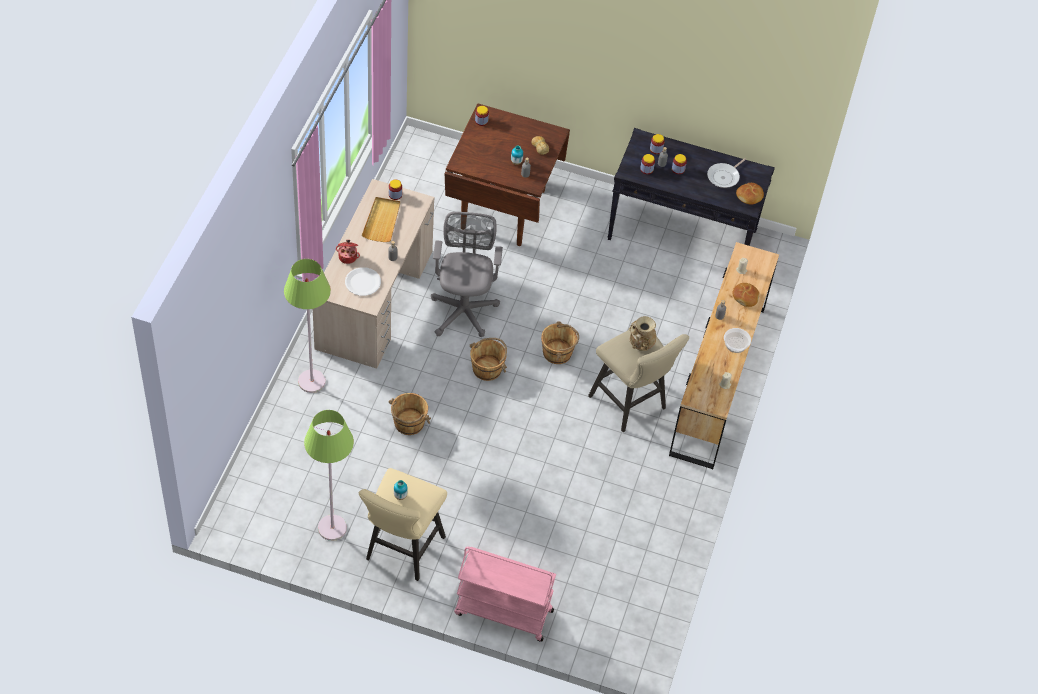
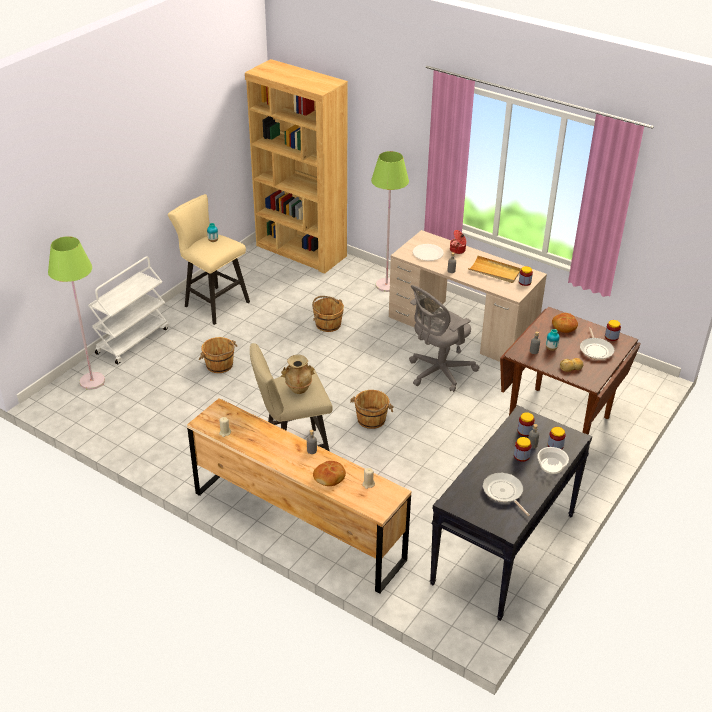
camera: 110 degrees right, 15 degrees down
(256, 488) = (301, 251): none -> brown bookcase
(332, 528) = (250, 277): green floor lamp -> green floor lamp (92, 381)
(464, 309) = (438, 373): grey office chair -> grey office chair turned 120 degrees clockwise
(487, 368) = (368, 374): brown bucket -> brown bucket (219, 365)
(502, 612) = (132, 340): pink cart -> white cart
(506, 131) = (596, 350): none -> frying pan
(736, 344) = (270, 453): bowl -> bowl (551, 465)
(749, 196) = (468, 507): bread -> bread (564, 326)

